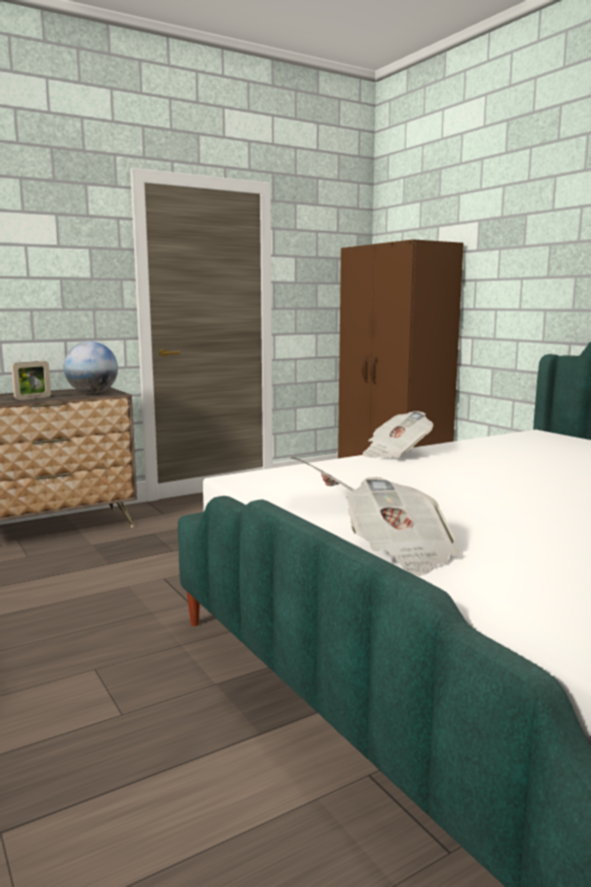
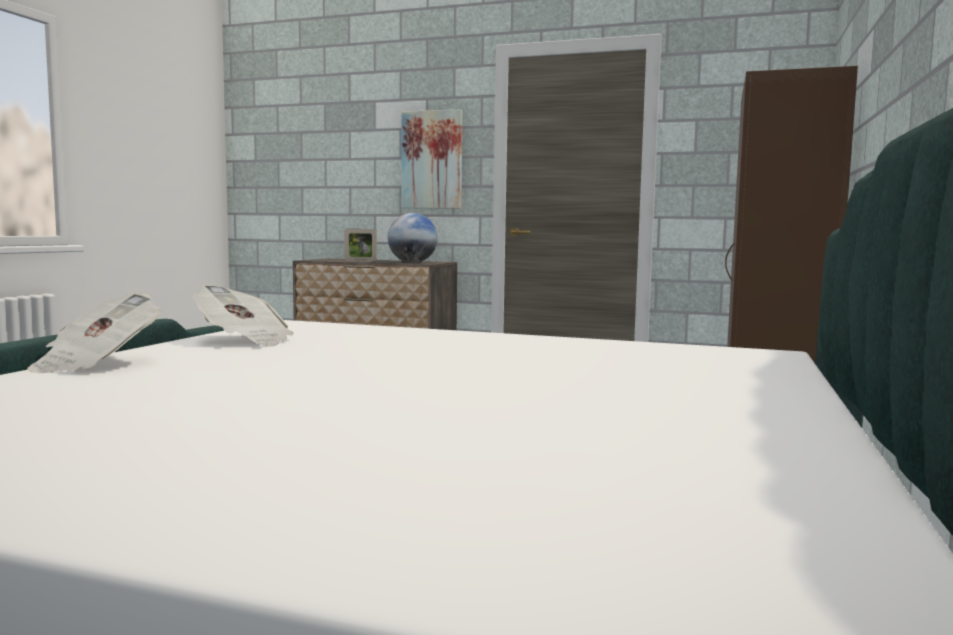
camera: 50 degrees right, 5 degrees down
(69, 281) = (432, 160): none -> picture
(395, 453) = (487, 334): newspaper -> none

